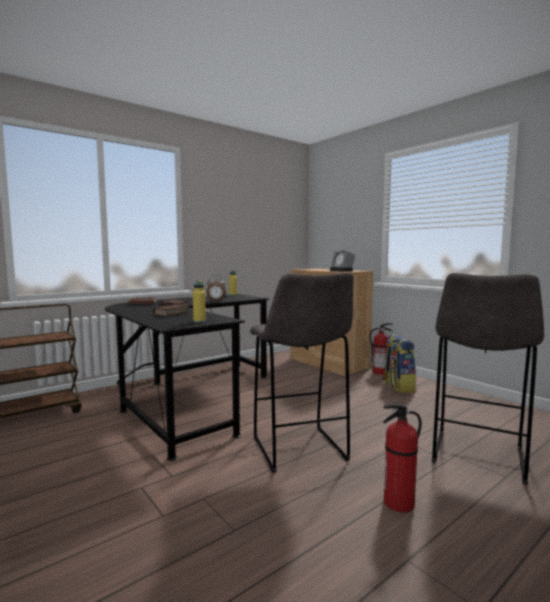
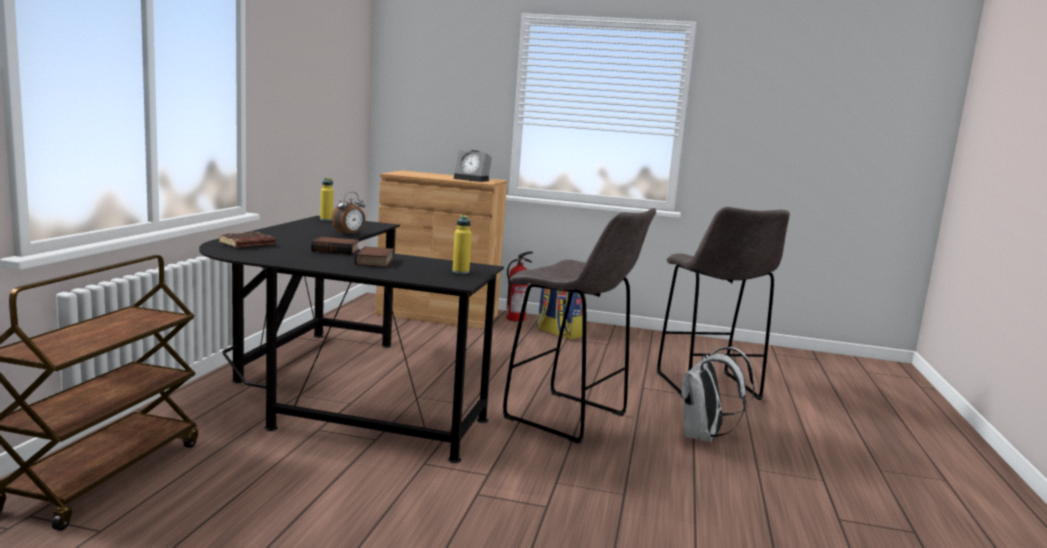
camera: 40 degrees left, 5 degrees up
(398, 503) = (704, 437): fire extinguisher -> white backpack

